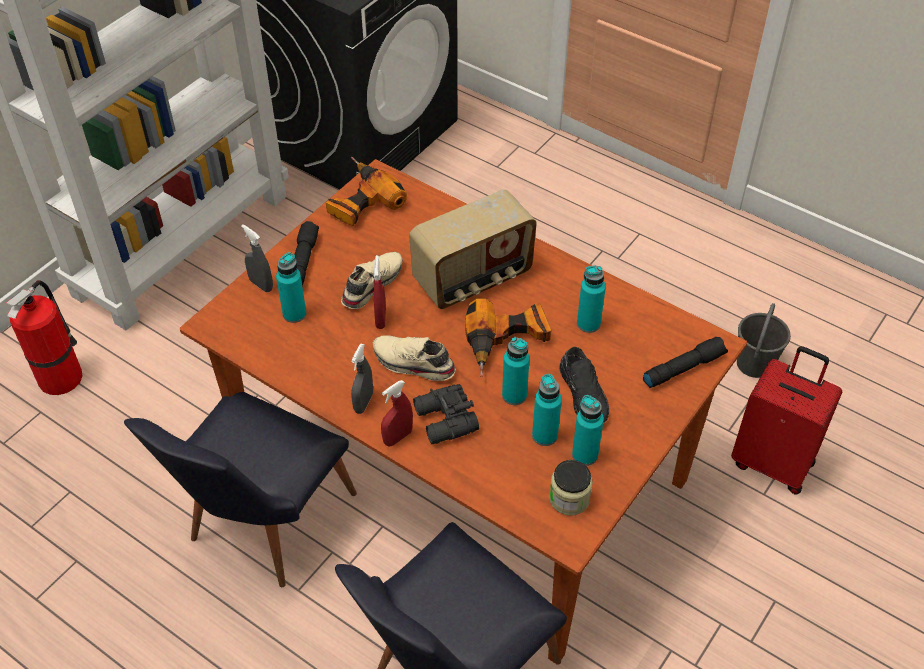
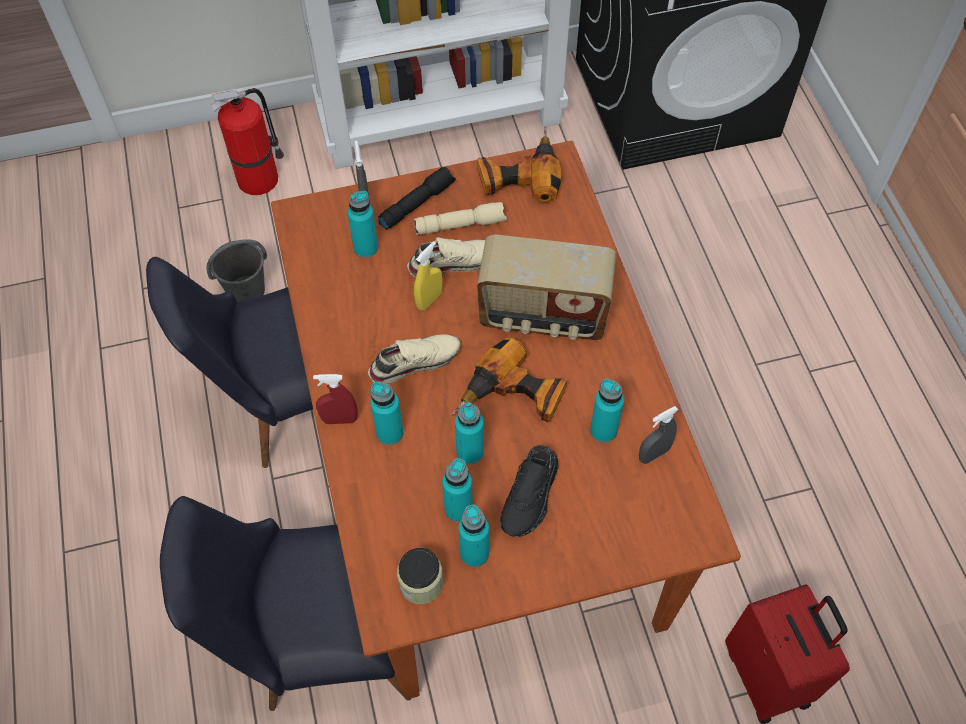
camera: 40 degrees right, 10 degrees up
(351, 256) = (461, 224): none -> beige flashlight
(363, 403) = (343, 368): grey spray bottle -> grey spray bottle (653, 454)
(380, 319) = (429, 300): red spray bottle -> yellow spray bottle
(412, 364) = (414, 361): beige shoe -> beige shoe turned 90 degrees clockwise
(444, 421) = (390, 433): black binoculars -> turquoise bottle
(683, 367) = (648, 538): black flashlight -> none
(754, 363) = (846, 567): grey bucket -> grey bucket (247, 290)

